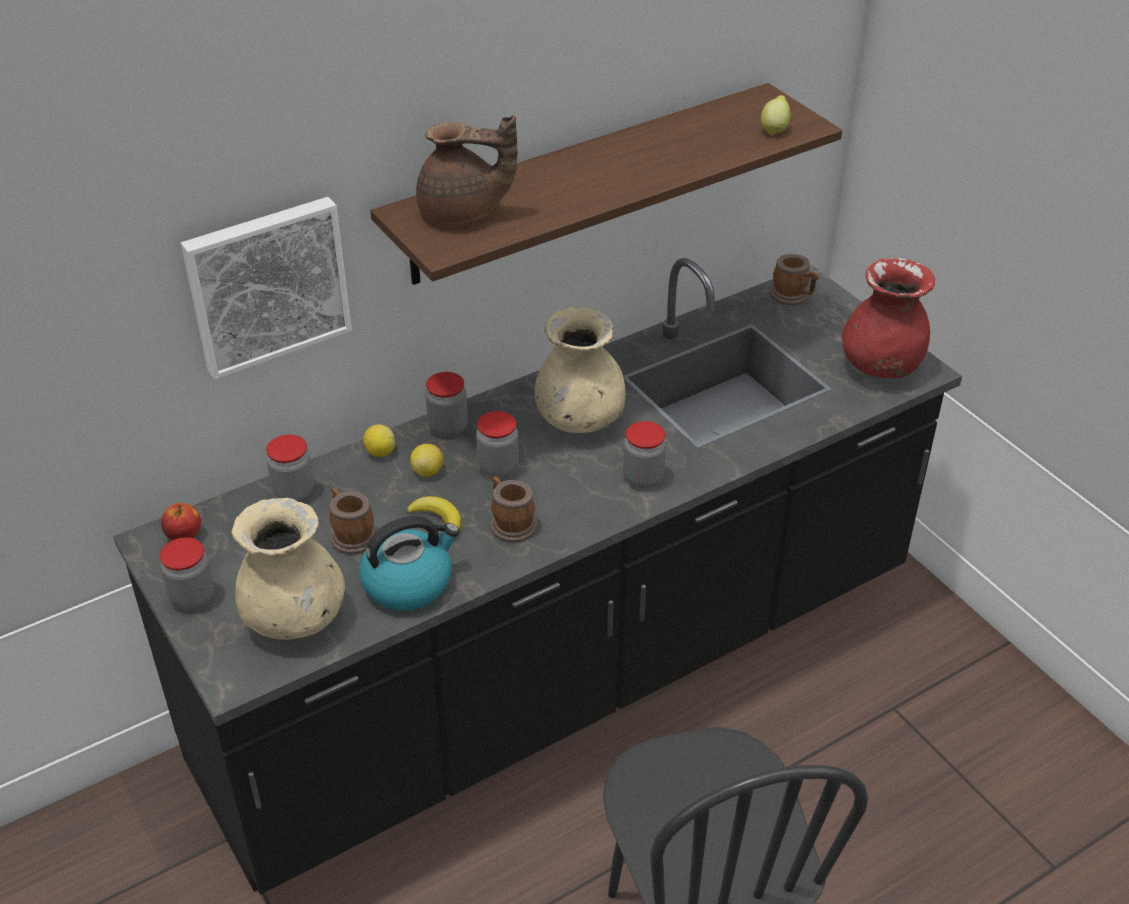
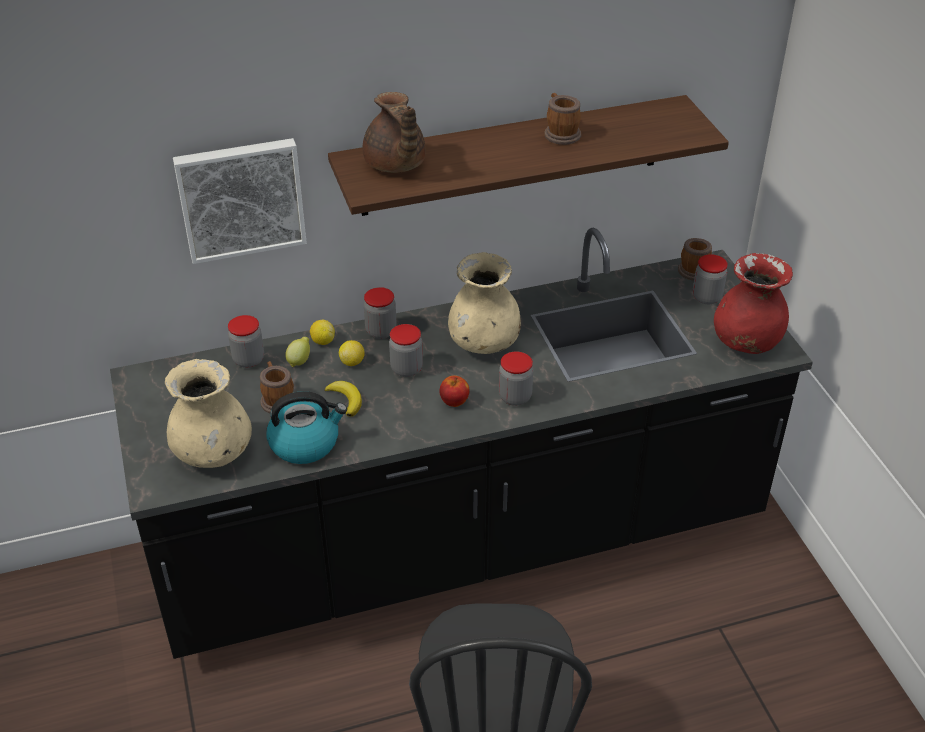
camera: 15 degrees right, 0 degrees up
(184, 536) = (158, 378): apple -> apple (454, 401)
(193, 597) = (148, 424): jar -> jar (707, 297)
(463, 212) = (395, 165): brown teapot -> brown teapot turned 45 degrees clockwise
(510, 523) = (398, 413): mug -> mug (560, 133)
(774, 130) = (672, 134): lemon -> lemon (300, 361)

